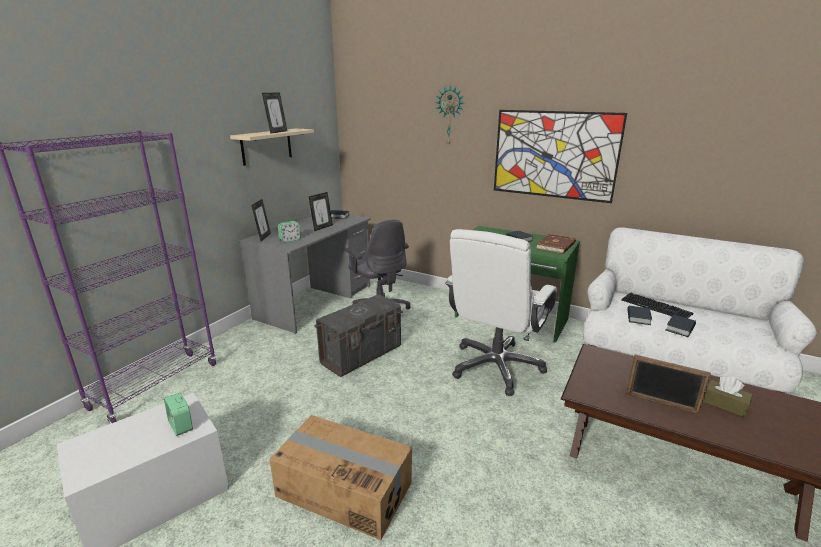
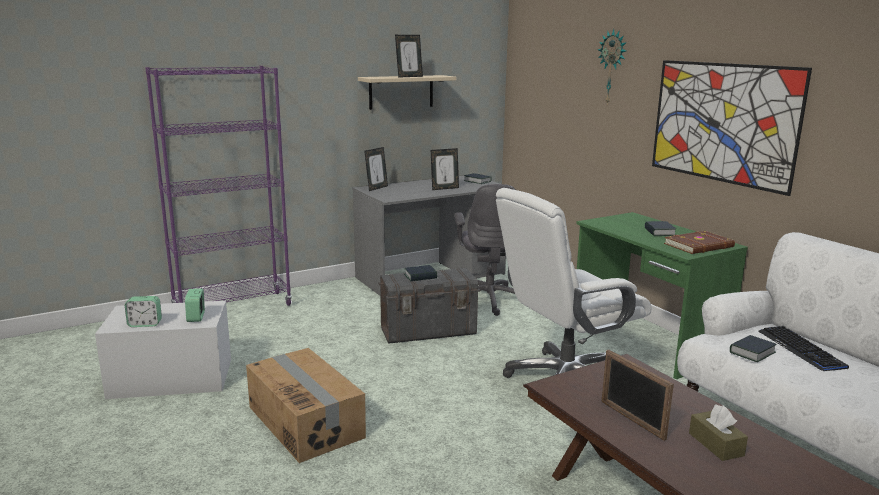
camera: 30 degrees right, 5 degrees down
(290, 240) = (397, 194): alarm clock -> alarm clock (145, 324)
(680, 329) = (798, 376): book -> book (420, 276)

